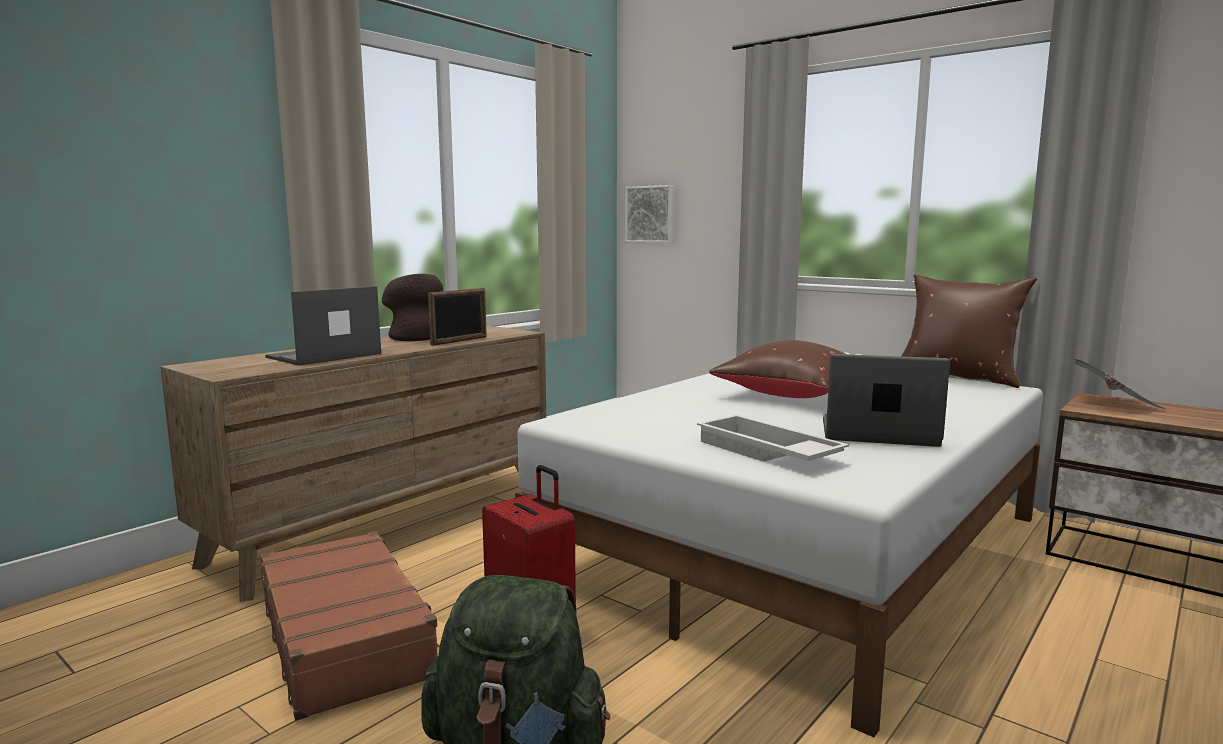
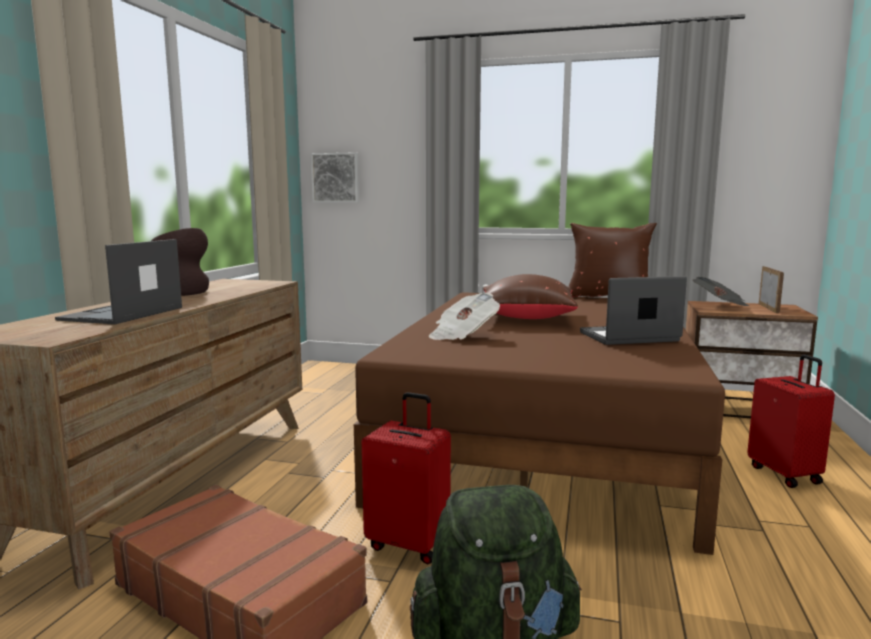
camera: 25 degrees left, 0 degrees up
(459, 341) = (235, 292): picture frame -> picture frame (768, 308)
(674, 409) = (462, 335): none -> newspaper
(765, 452) = (583, 358): white tray -> none
(801, 549) = (544, 437): white bed -> brown bed
(1111, 665) = (785, 474): none -> red suitcase

